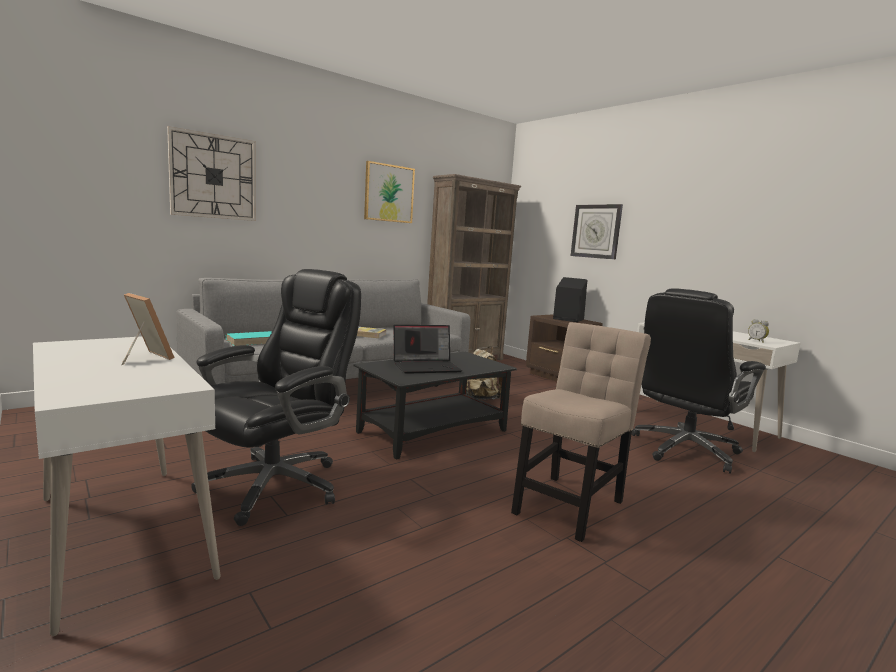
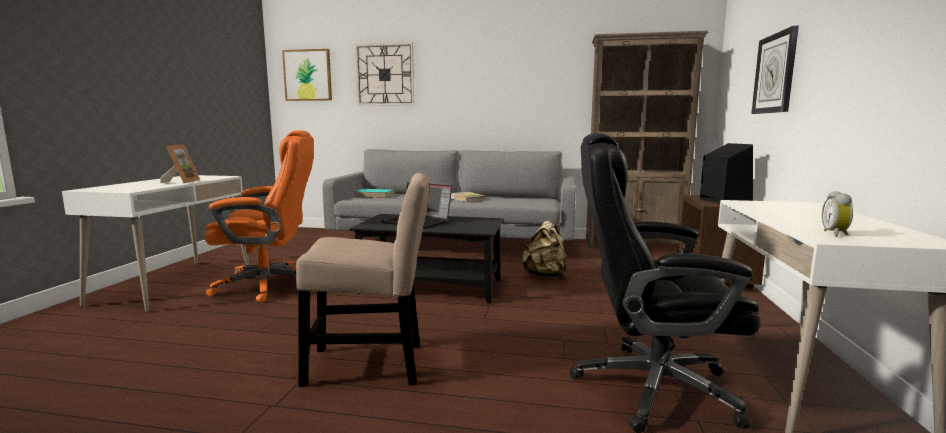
camera: 50 degrees right, 0 degrees up
(276, 485) = (269, 285): black office chair -> orange office chair
(389, 193) = (538, 67): picture -> picture (308, 75)

